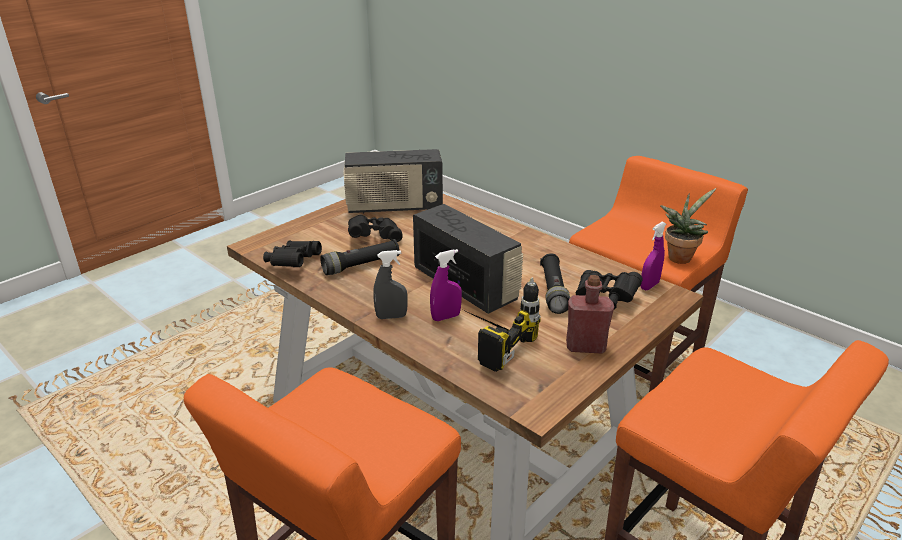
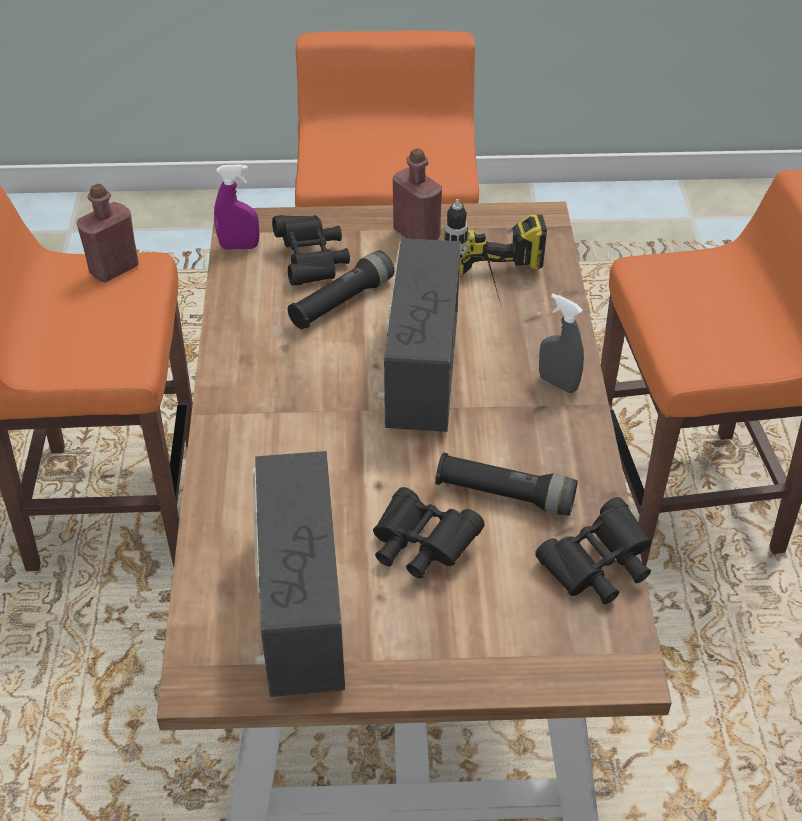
camera: 135 degrees left, 15 degrees up
(394, 207) = (299, 608): radio -> radio turned 135 degrees counterclockwise
(446, 317) = (500, 345): purple spray bottle -> none
(680, 256) = (114, 269): potted plant -> red bottle

